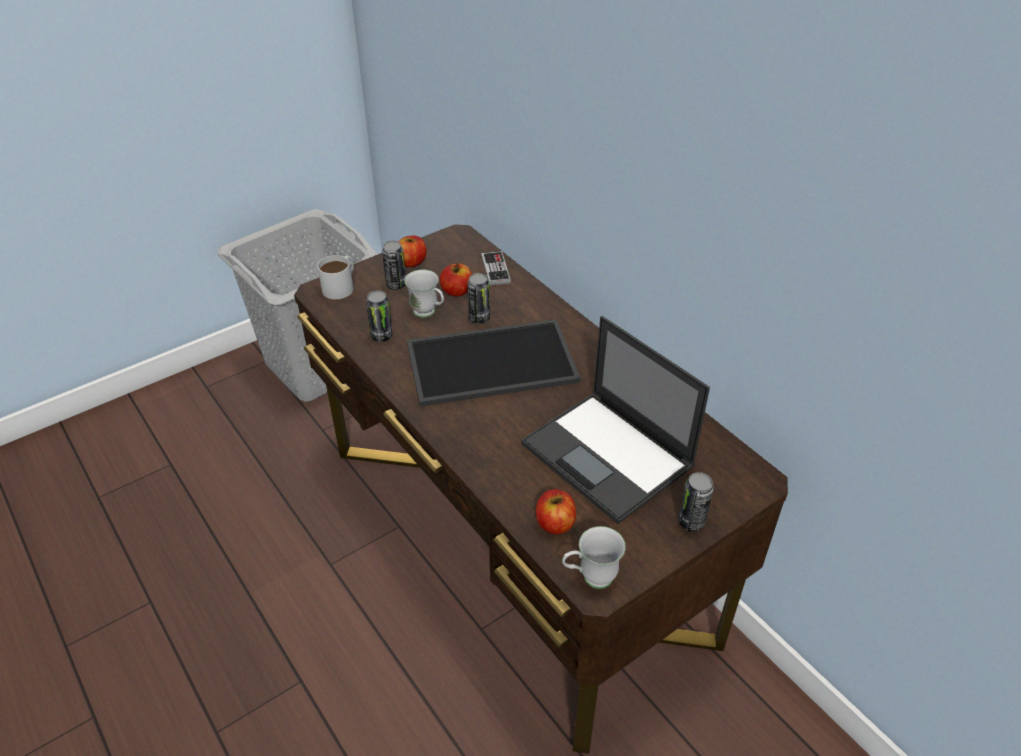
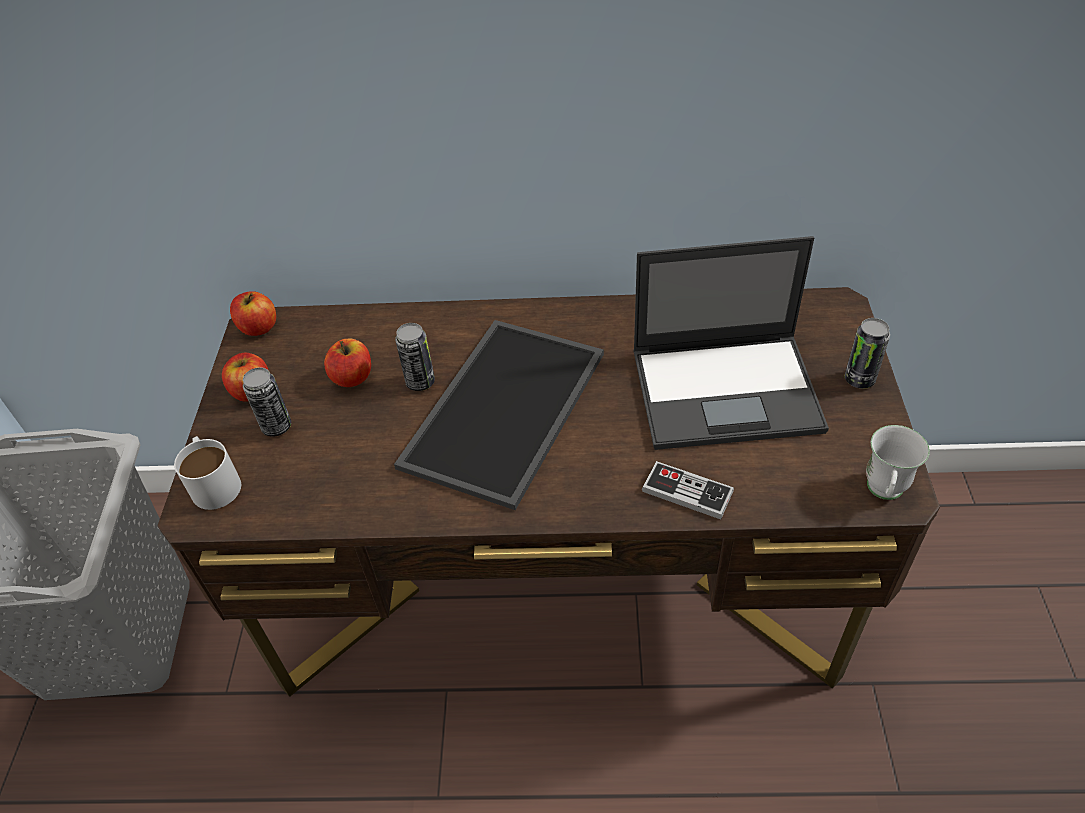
camera: 50 degrees left, 5 degrees up
(381, 336) = (355, 487): can -> none
(428, 313) = (362, 422): white mug -> none
(495, 269) = (354, 326): game controller -> game controller (687, 492)
(555, 523) = (790, 482): apple -> apple (258, 327)

